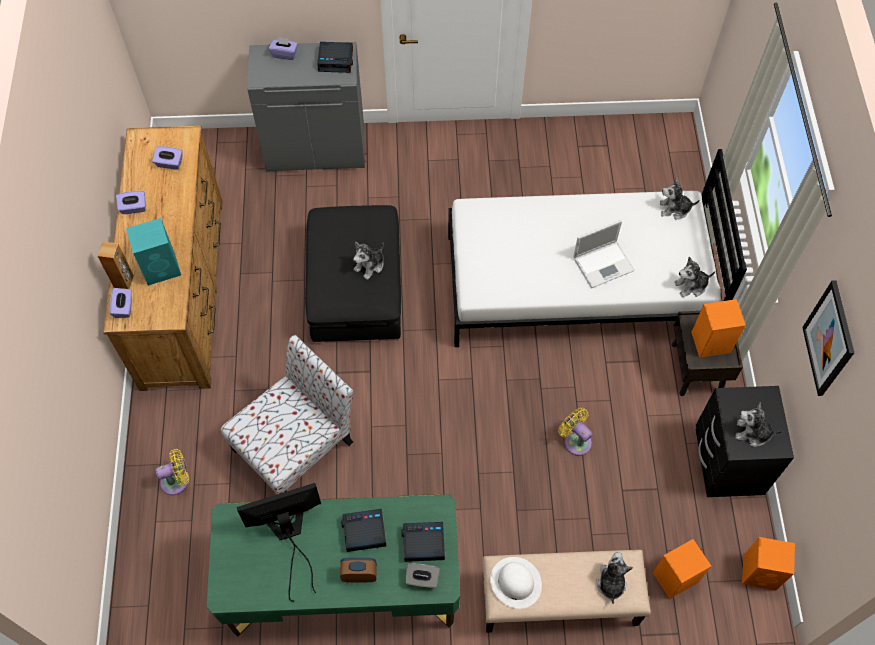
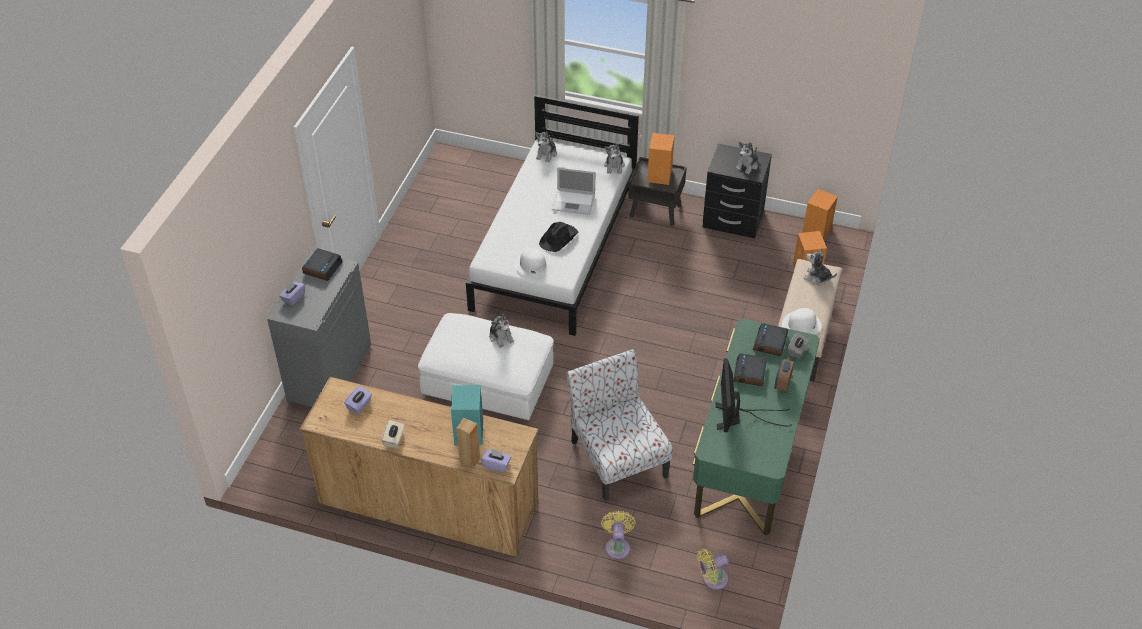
camera: 70 degrees left, 15 degrees down
(134, 208) = (394, 439): purple tissue box -> beige tissue box
(355, 286) = (487, 382): black ottoman -> white ottoman
(481, 256) = (532, 265): none -> white hat
(536, 268) = (559, 238): none -> black hat
(575, 440) = (684, 290): yellow fan -> yellow fan (712, 579)
(604, 263) = (574, 202): laptop -> laptop turned 105 degrees clockwise
(829, 339) = (740, 65): picture -> none

